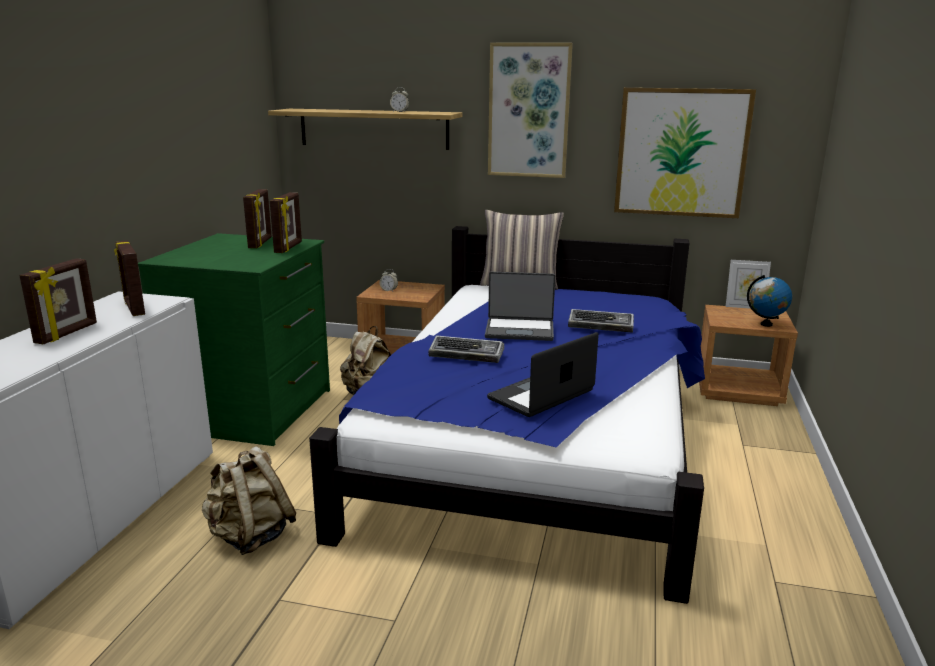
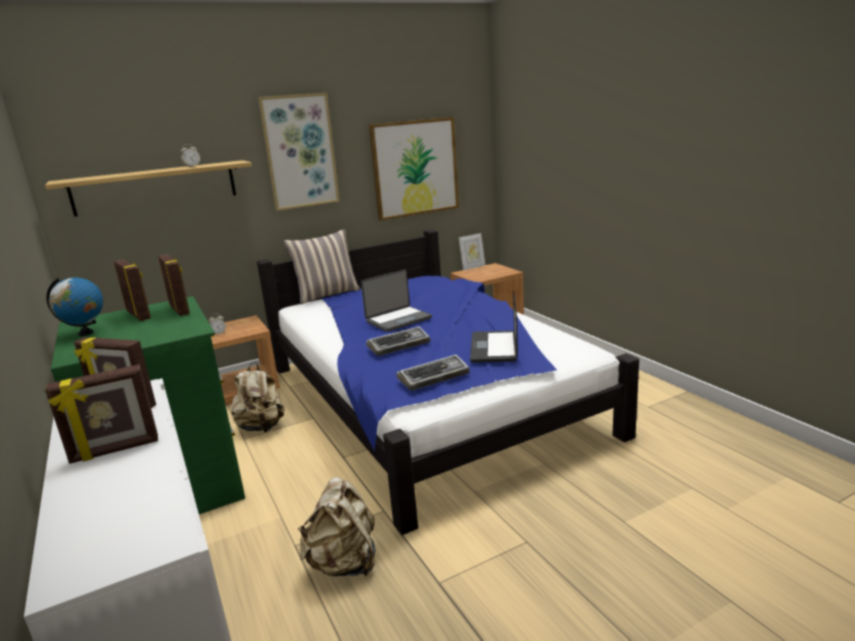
camera: 40 degrees left, 0 degrees up
(67, 333) = (115, 450): picture frame -> picture frame turned 90 degrees clockwise
(601, 326) = (439, 299): keyboard -> keyboard (434, 377)
(766, 324) = (501, 273): globe -> globe (85, 333)

